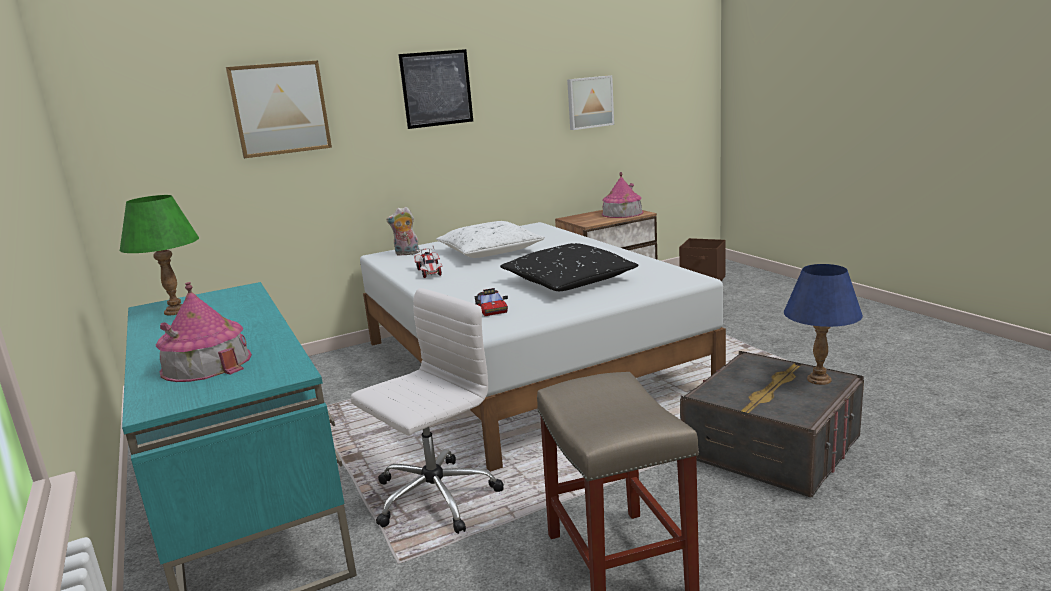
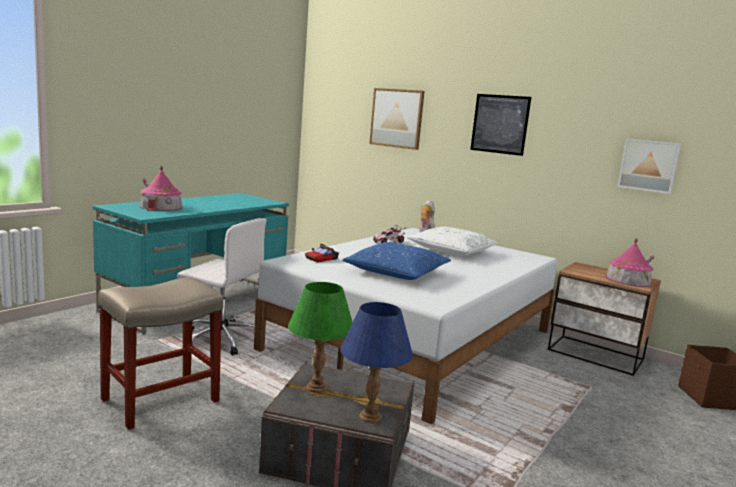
camera: 60 degrees right, 5 degrees down
(175, 311) = (235, 198): green table lamp -> green table lamp (316, 387)
(569, 281) = (396, 272): black pillow -> blue pillow

